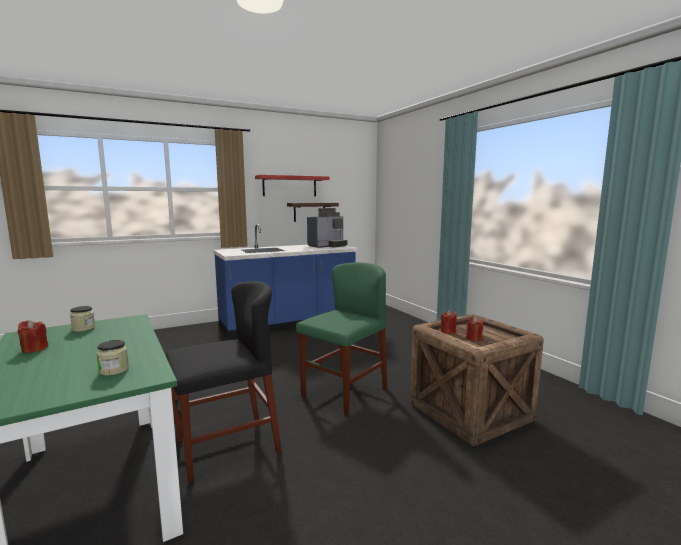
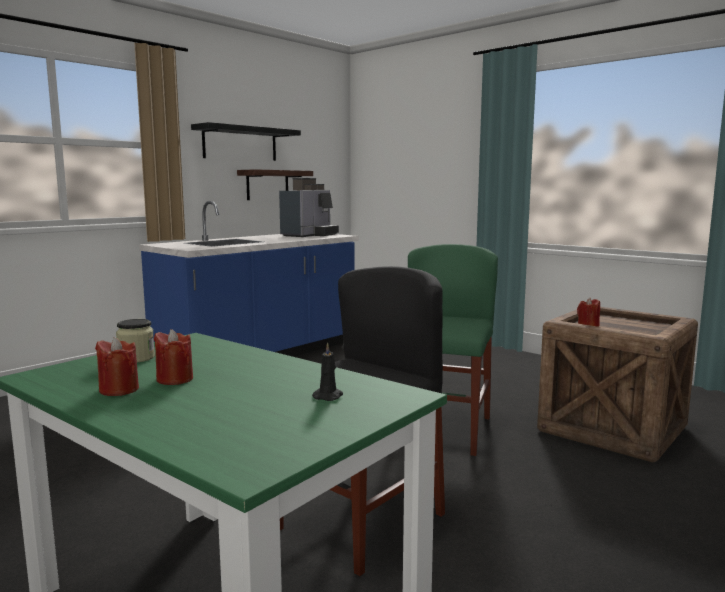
camera: 20 degrees left, 0 degrees up
(114, 370) = (328, 396): jar -> black candle
(289, 186) = (240, 144): red shelf -> black shelf
(473, 338) = (627, 329): red candle -> red candle (175, 379)

